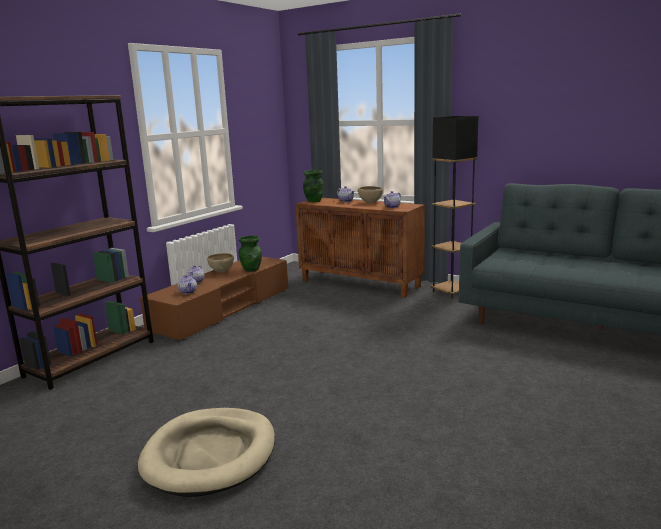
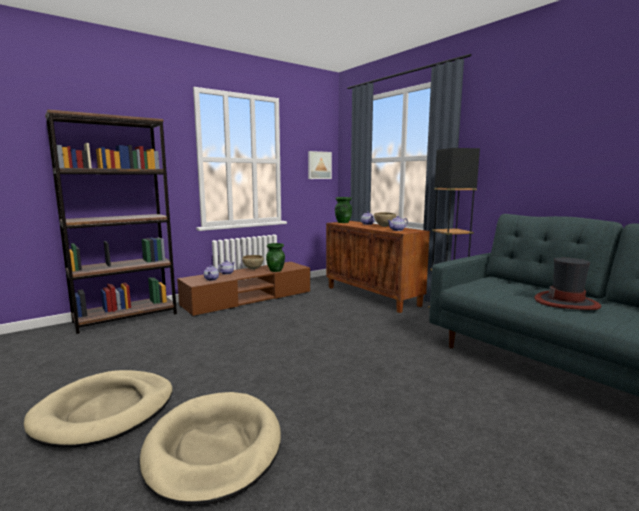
camera: 20 degrees right, 5 degrees down
(267, 130) = (319, 165): none -> picture
(360, 456) = (213, 449): none -> beige dog bed
(587, 265) = (566, 302): none -> hat

